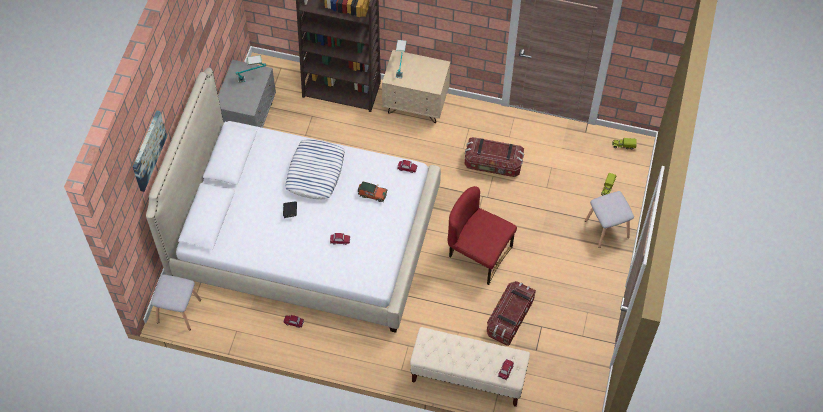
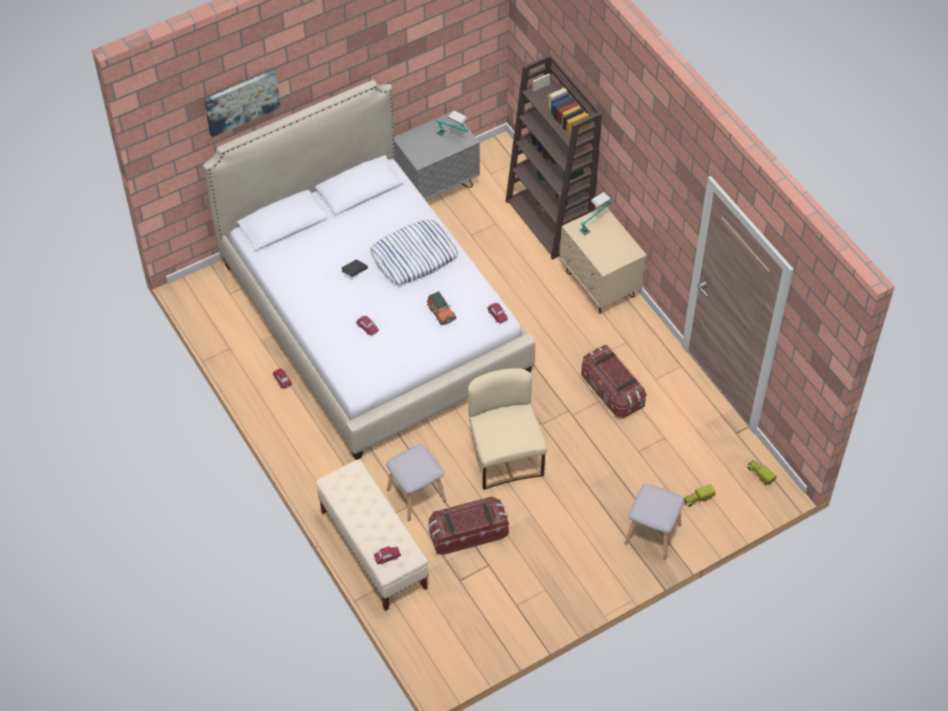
camera: 45 degrees right, 5 degrees down
(179, 312) = (203, 296): grey stool -> grey stool (415, 496)
(478, 254) = (505, 456): red chair -> beige chair

